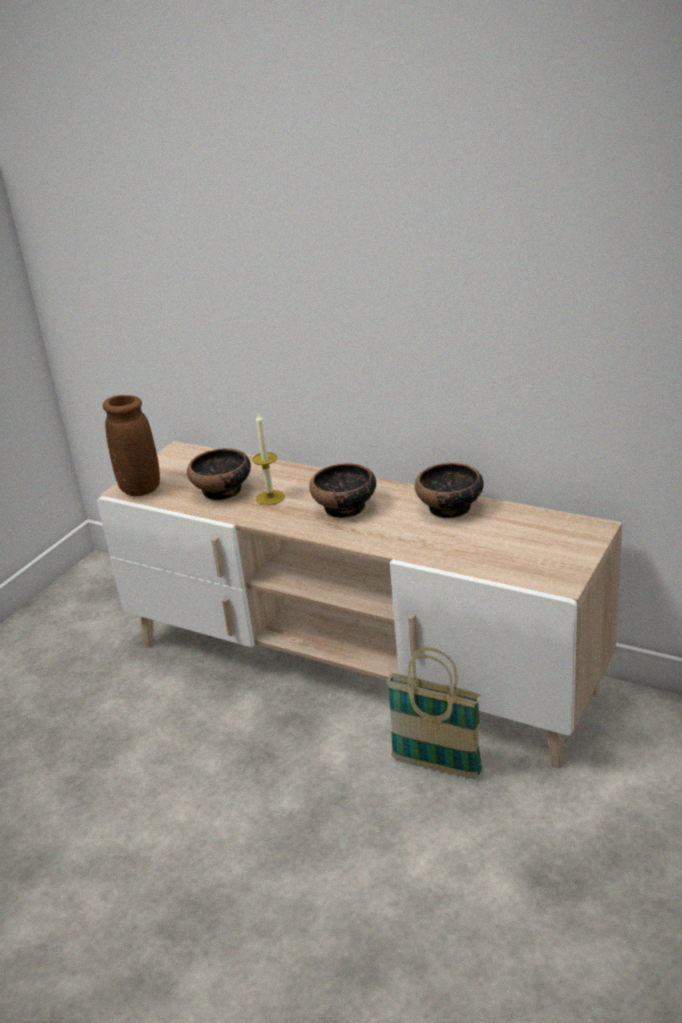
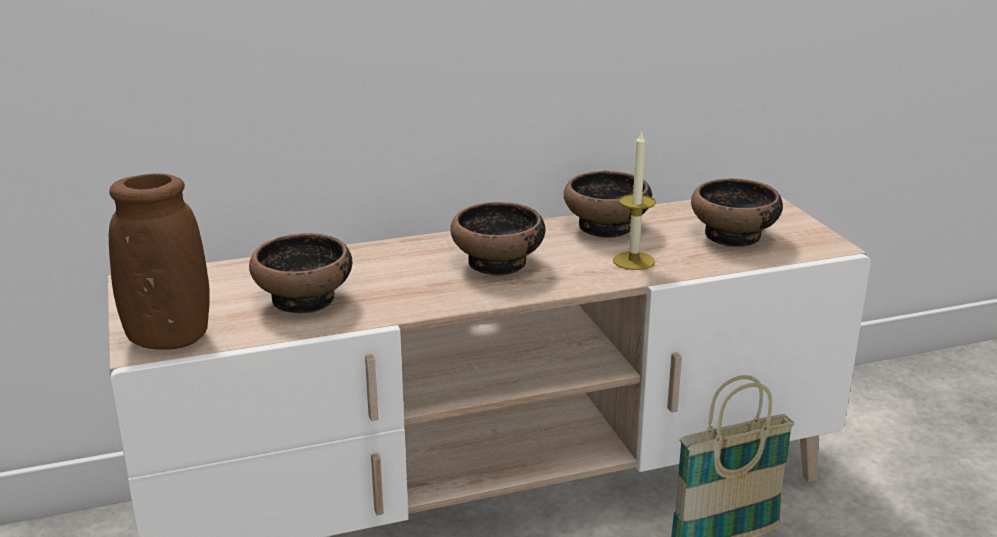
camera: 50 degrees left, 5 degrees down
(270, 497) = (386, 284): candle -> candle (633, 261)
(514, 548) = (734, 236): none -> bowl

